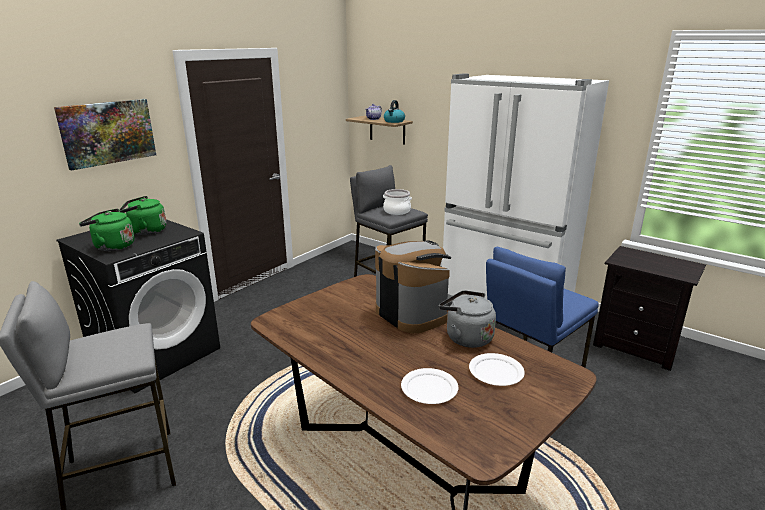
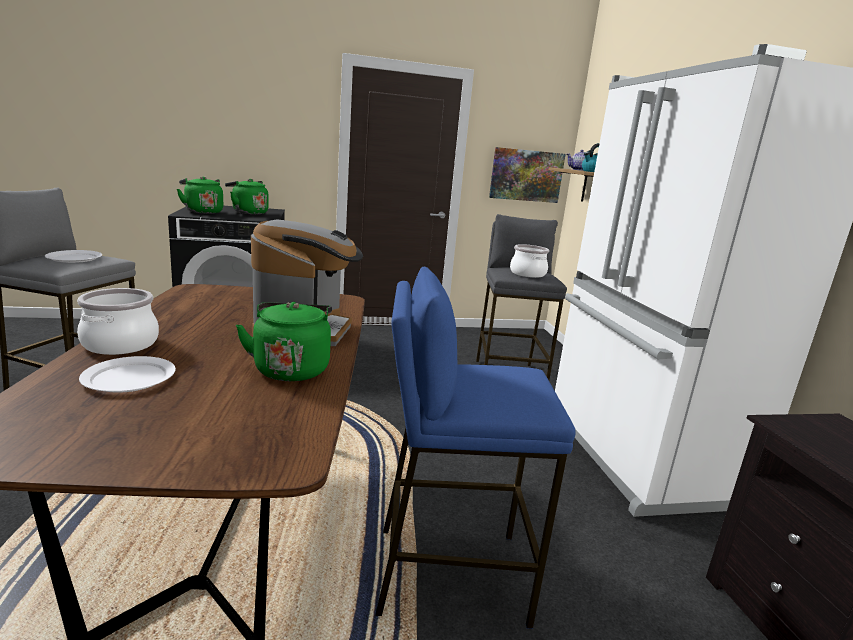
camera: 40 degrees right, 5 degrees down
(108, 132) = (258, 120): picture -> picture (526, 175)
(365, 377) = (121, 344): none -> cooking pot
(466, 337) = (291, 368): grey kettle -> green kettle
(496, 371) = (222, 405): white plate -> white plate (75, 258)

